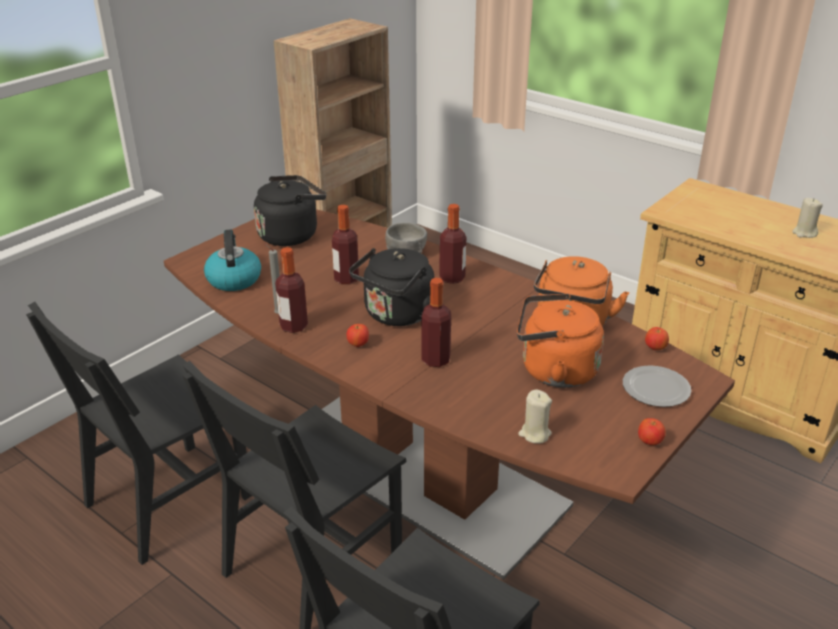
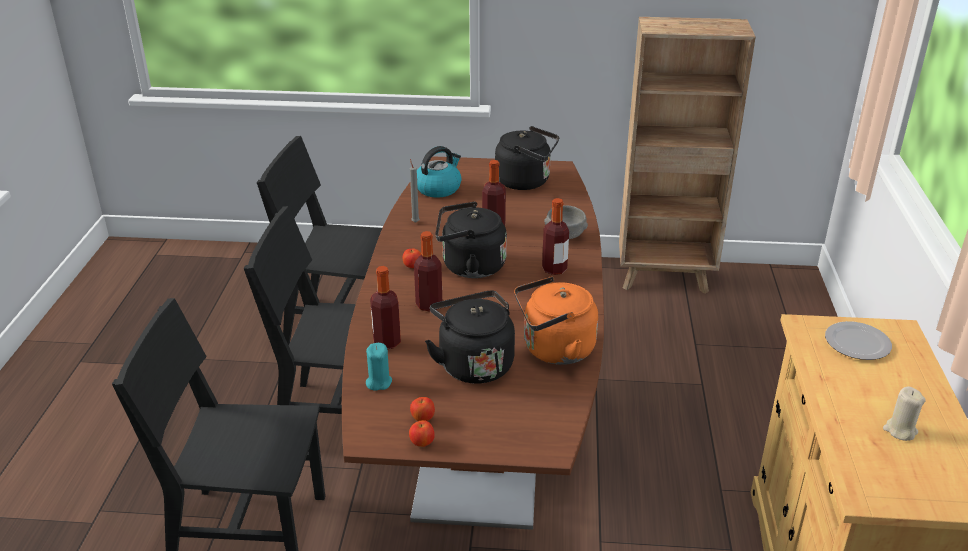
camera: 55 degrees right, 0 degrees up
(293, 326) = (407, 234): bottle -> bottle (387, 342)
(534, 434) = (378, 382): beige candle -> turquoise candle
(553, 371) = (473, 363): orange kettle -> black kettle
(655, 348) = (569, 406): apple -> apple (422, 419)
(655, 389) = (503, 425): plate -> plate (856, 343)

